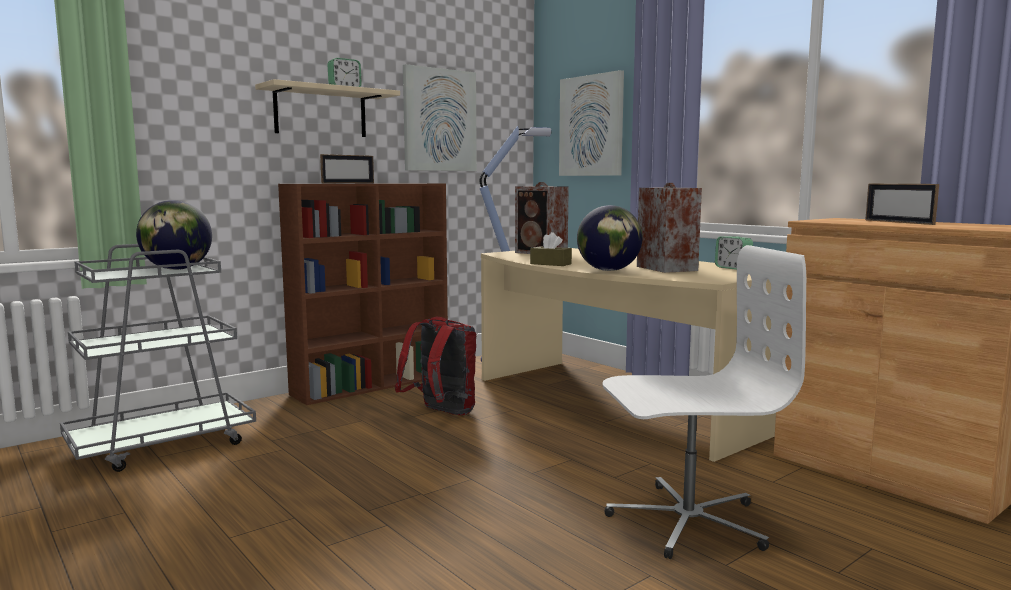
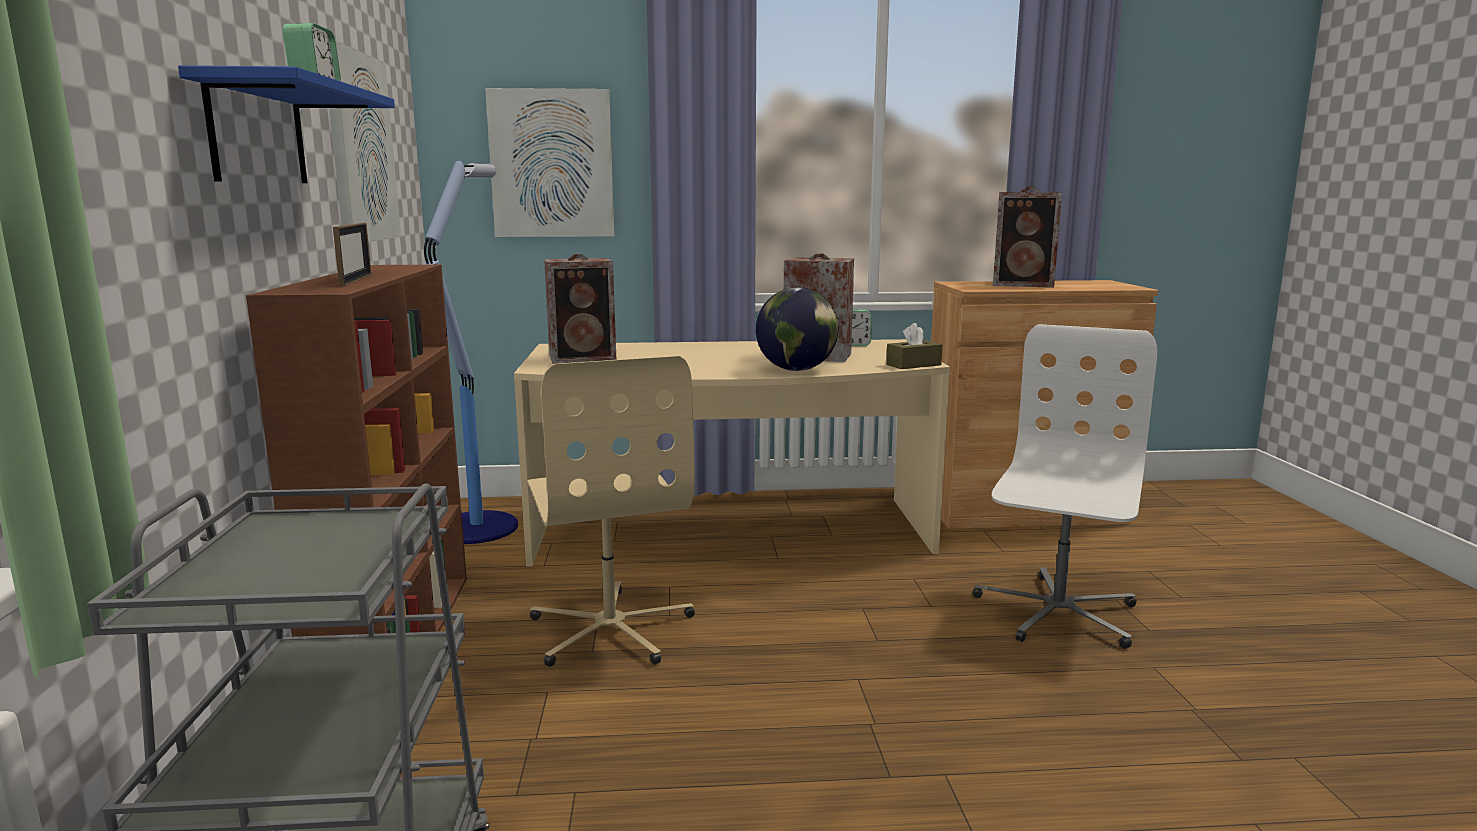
camera: 55 degrees left, 5 degrees up
(177, 269) = (337, 533): globe -> none
(320, 112) = (258, 133): beige shelf -> blue shelf
(441, 413) = (611, 629): red backpack -> beige office chair
(550, 264) = (697, 373): brown tissue box -> brown tissue box (913, 365)
(898, 222) = (1025, 284): picture frame -> speaker

